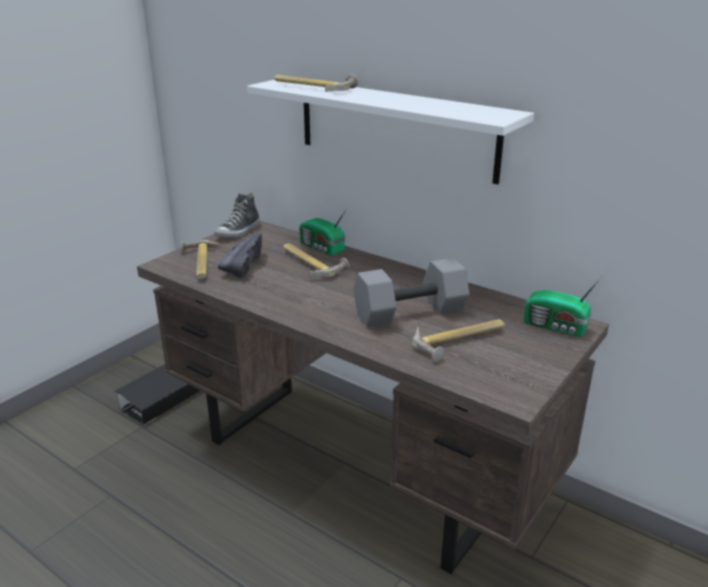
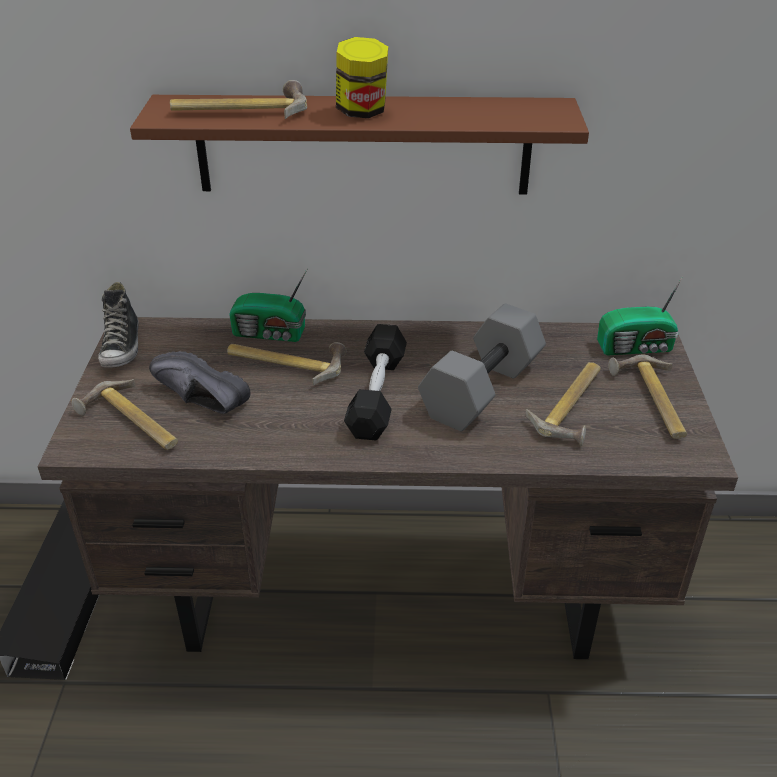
camera: 35 degrees left, 10 degrees up
(242, 265) = (197, 402): black shoe -> black shoe turned 45 degrees counterclockwise
(342, 293) = (377, 394): none -> black dumbbell
(378, 97) = (362, 112): none -> jar
(395, 128) = (363, 145): white shelf -> brown shelf
(522, 358) = (651, 401): none -> hammer

